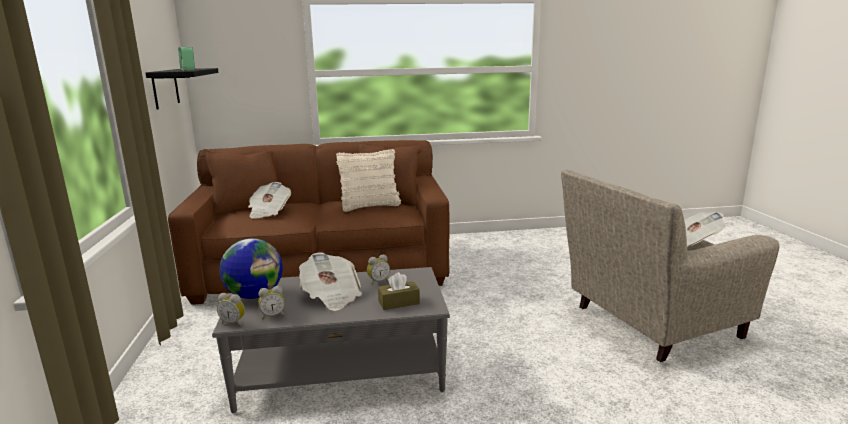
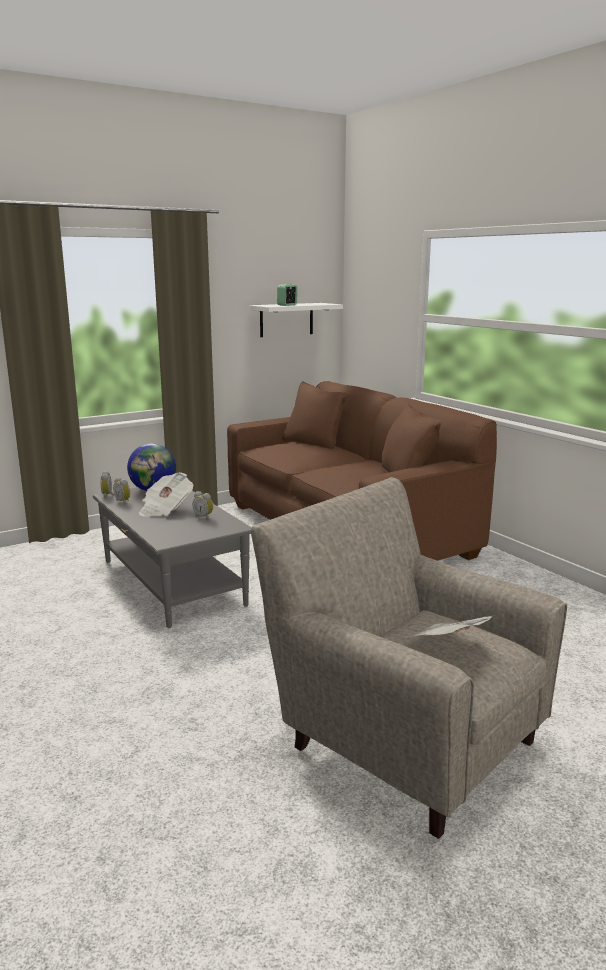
camera: 65 degrees right, 0 degrees up
(165, 88) = (286, 319): black shelf -> white shelf
(269, 212) = (303, 449): newspaper -> none
(370, 206) = (364, 473): beige pillow -> none
(399, 302) = (166, 531): brown tissue box -> none

